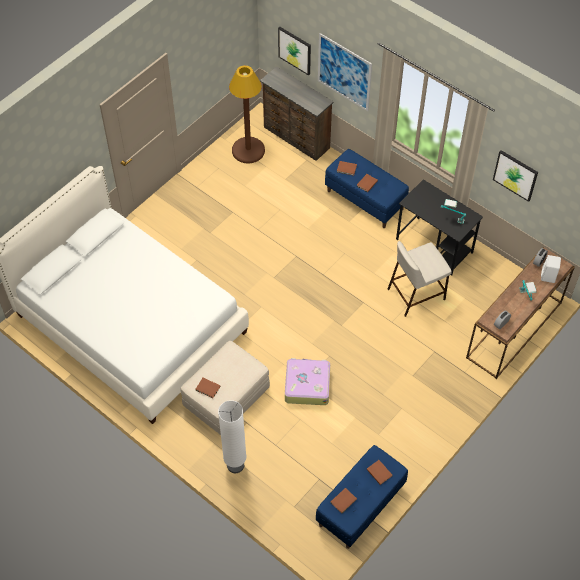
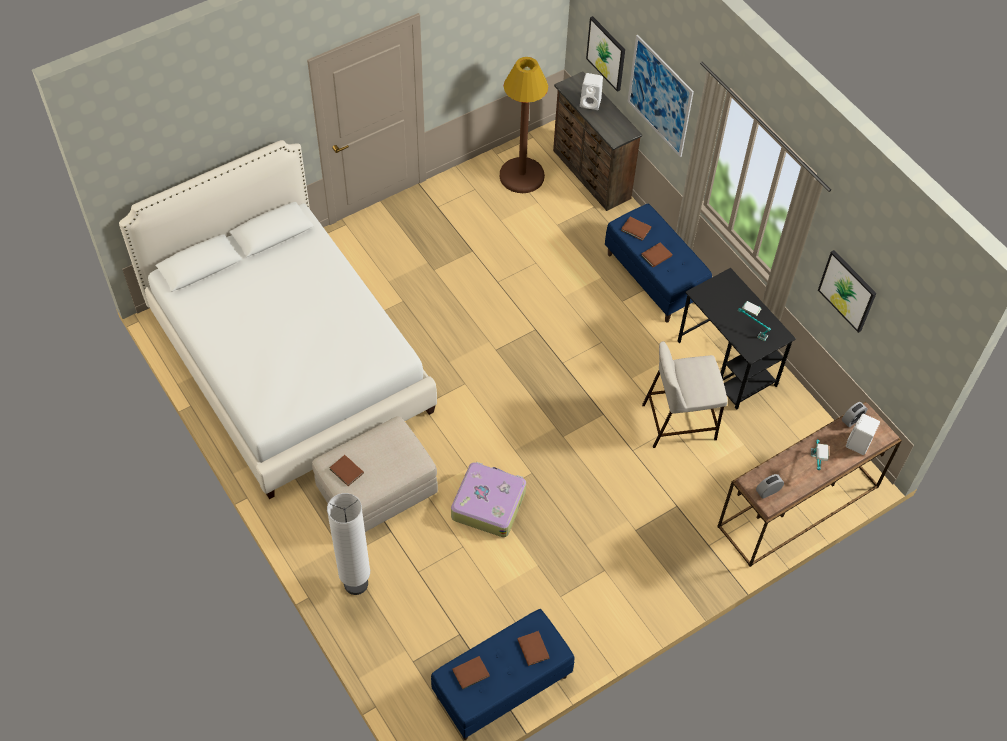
camera: 15 degrees right, 0 degrees up
(290, 87) = (591, 103): none -> white speaker

